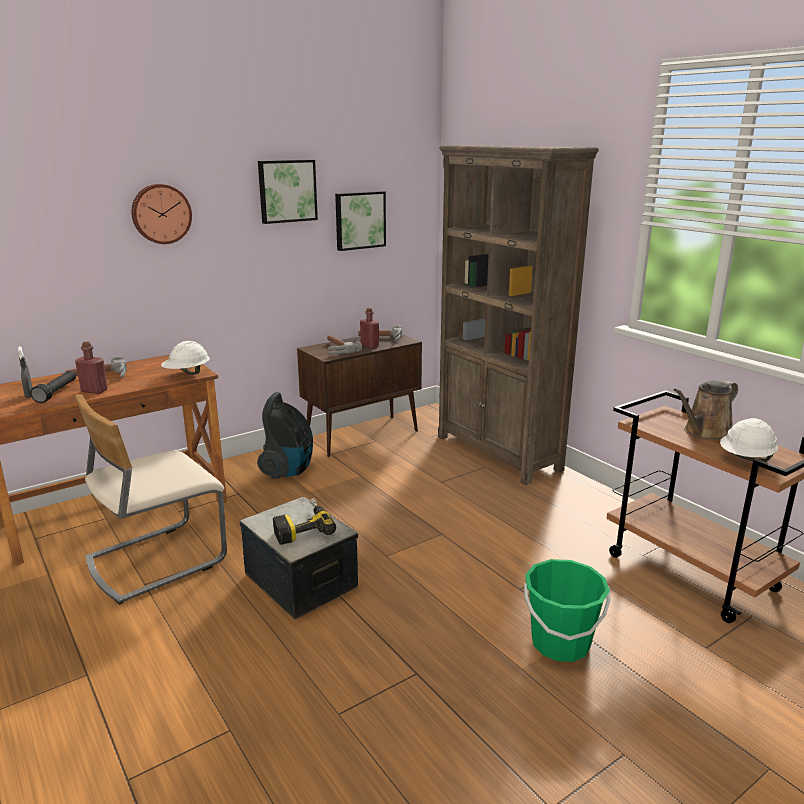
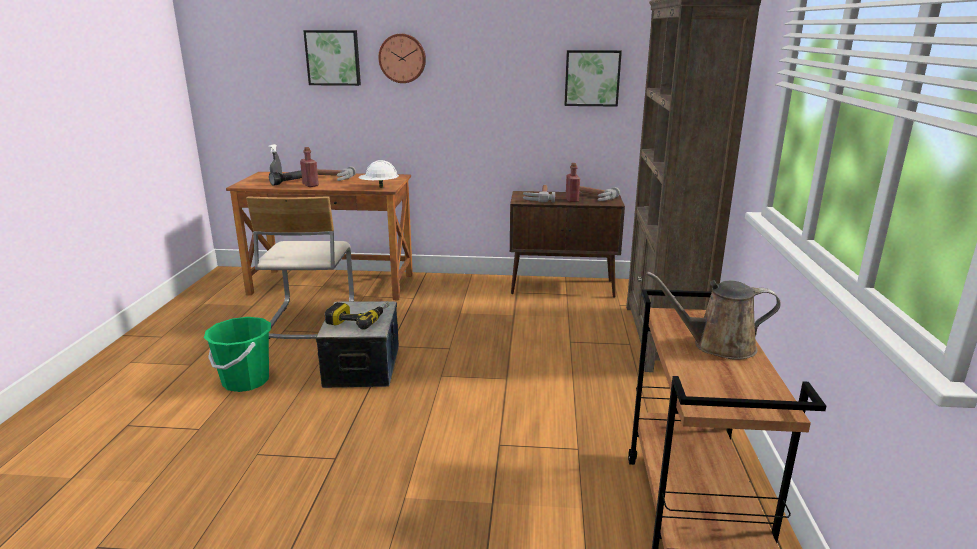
camera: 40 degrees right, 0 degrees up
(156, 560) = (309, 319): beige chair -> beige chair turned 90 degrees counterclockwise
(287, 191) = (516, 45): picture -> picture (333, 58)
(289, 470) = (469, 294): vacuum cleaner -> none
(560, 643) = (463, 499): green bucket -> green bucket (246, 381)
(746, 460) = (702, 382): white hard hat -> none

